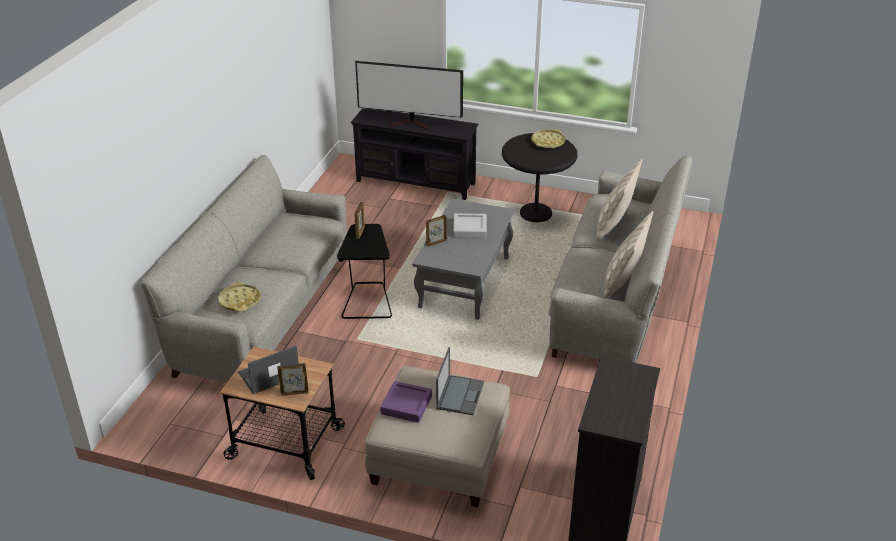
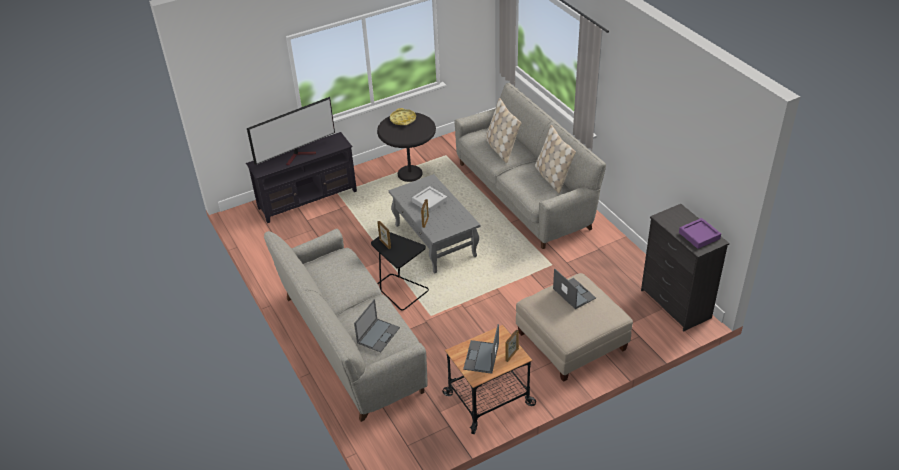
camera: 45 degrees left, 5 degrees up
(240, 301) = (378, 335): yellow tray -> laptop
(406, 405) = (558, 319): purple tray -> purple tray (699, 235)

